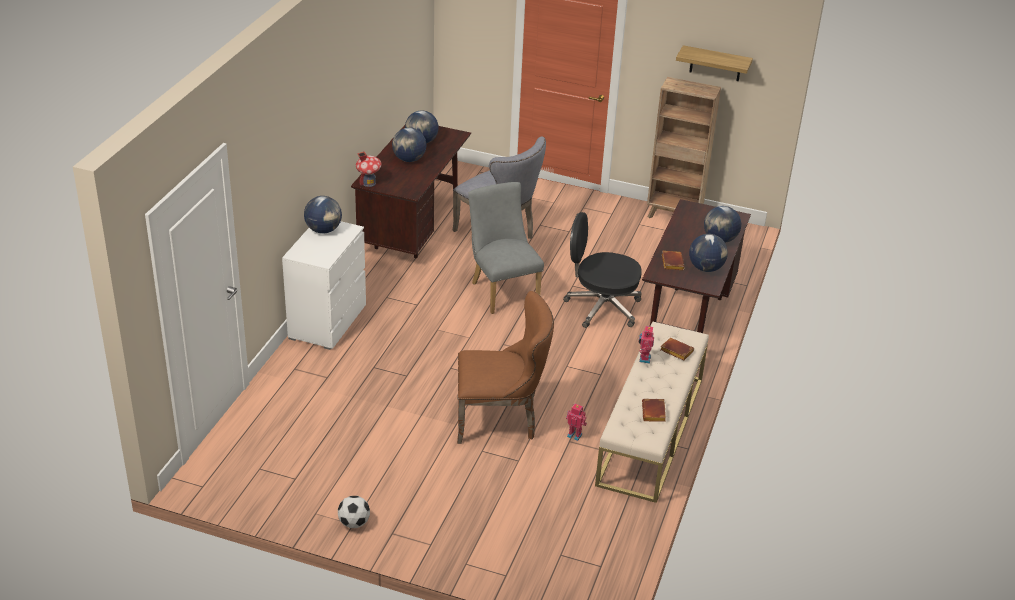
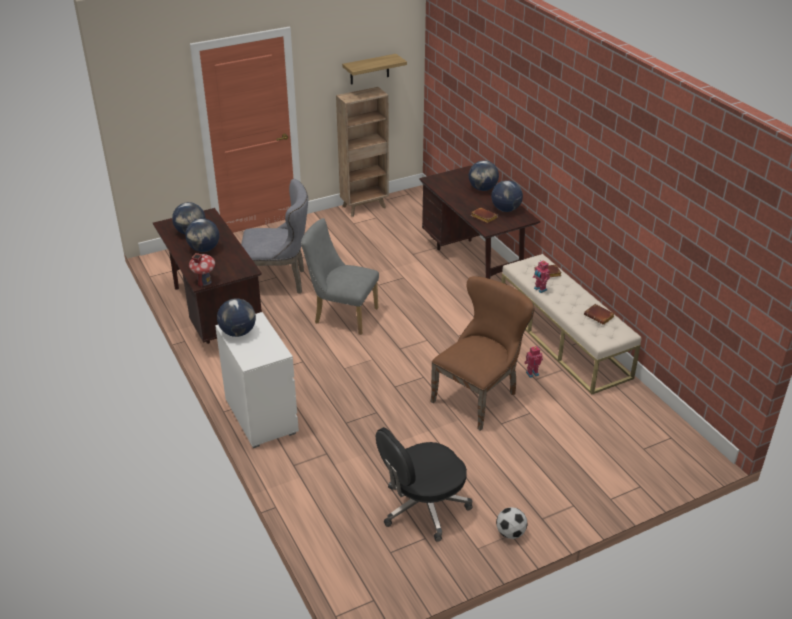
camera: 45 degrees left, 0 degrees up
(601, 307) = (417, 287): black office chair -> black office chair (423, 508)

